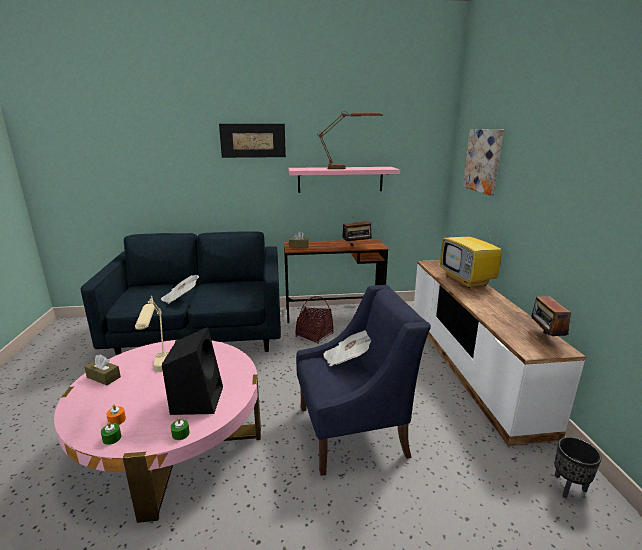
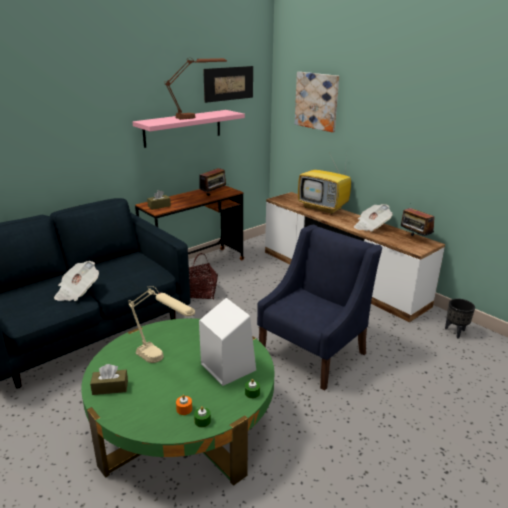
camera: 35 degrees left, 5 degrees up
(172, 441) = (184, 423): pink coffee table -> green coffee table
(197, 399) = (227, 366): black speaker -> white speaker
(253, 140) = (92, 94): picture -> picture (228, 83)
(347, 359) = (304, 295): newspaper -> newspaper (371, 227)

